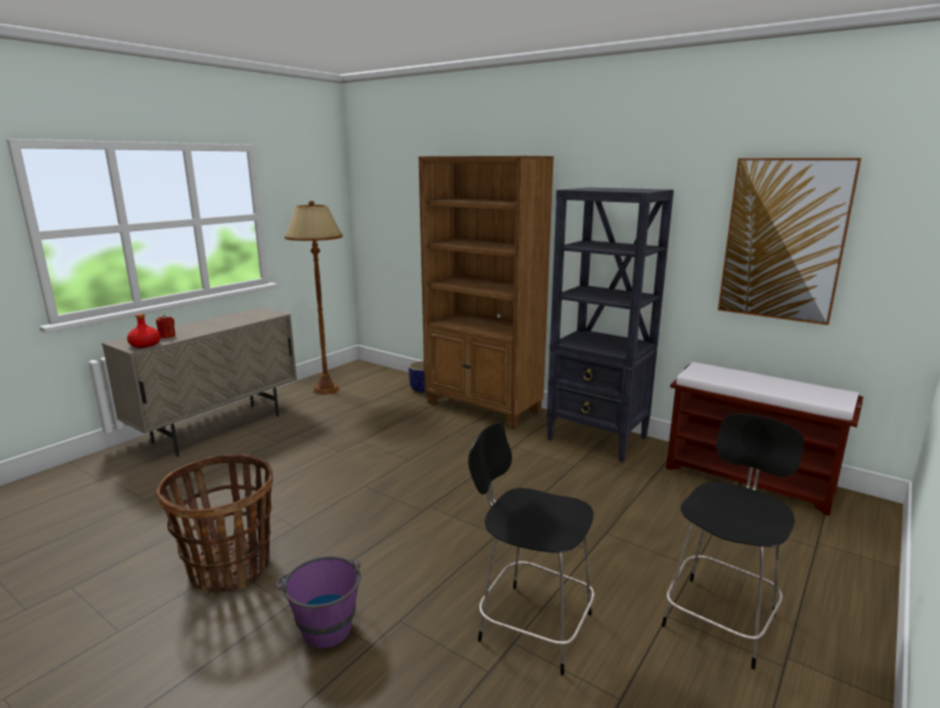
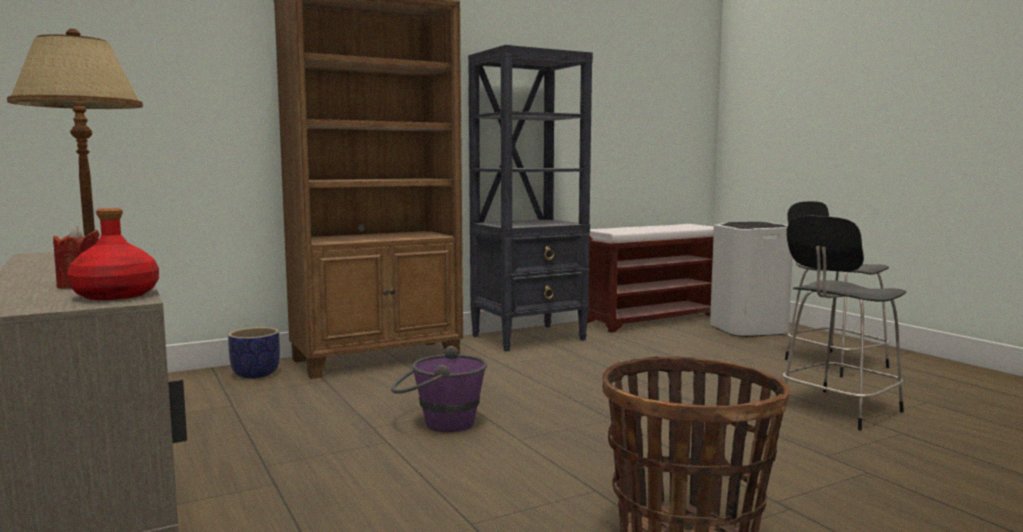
camera: 65 degrees left, 10 degrees down
(324, 622) = (828, 491): purple bucket -> purple bucket (439, 423)
(783, 240) = (628, 108): picture -> none
(806, 543) = (748, 329): none -> white trash can

